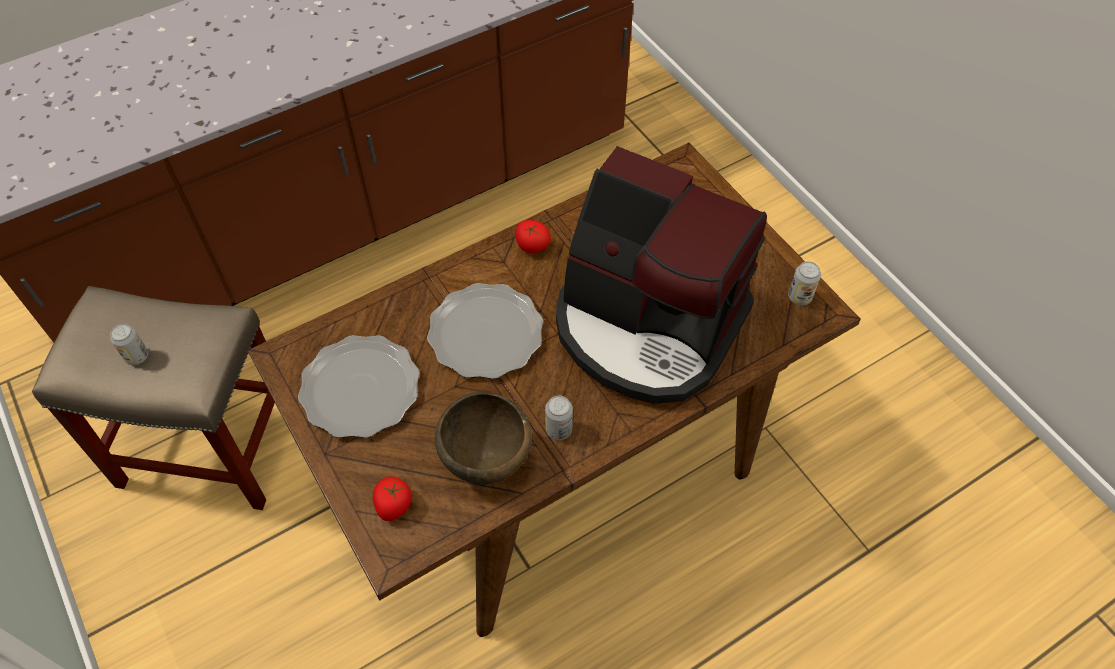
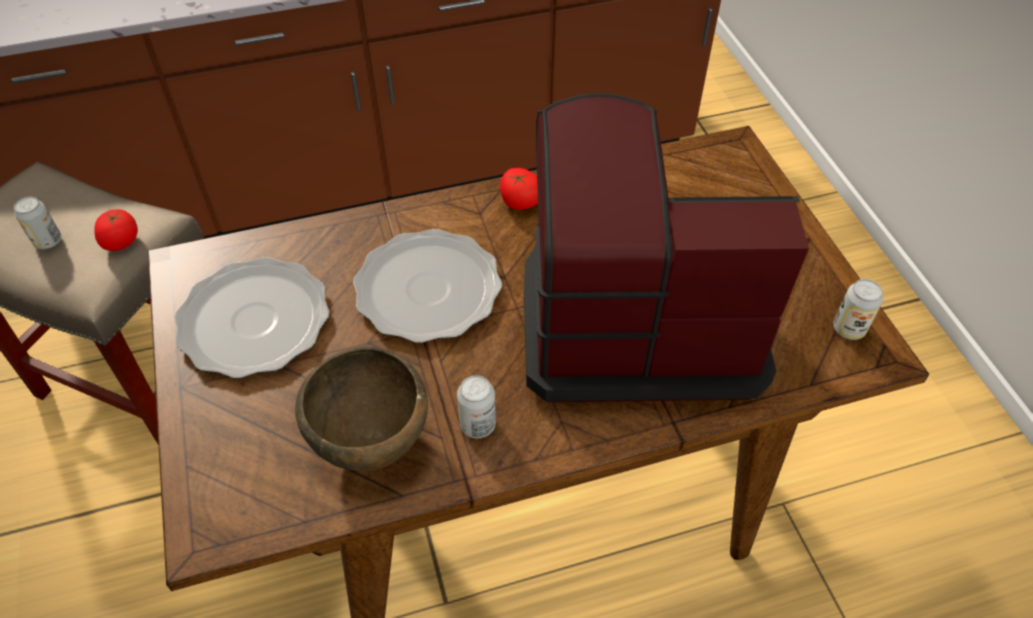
camera: 15 degrees right, 5 degrees down
(394, 506) = (235, 471): tomato -> tomato (121, 242)
(647, 325) = (634, 322): coffee machine -> coffee machine turned 135 degrees clockwise

